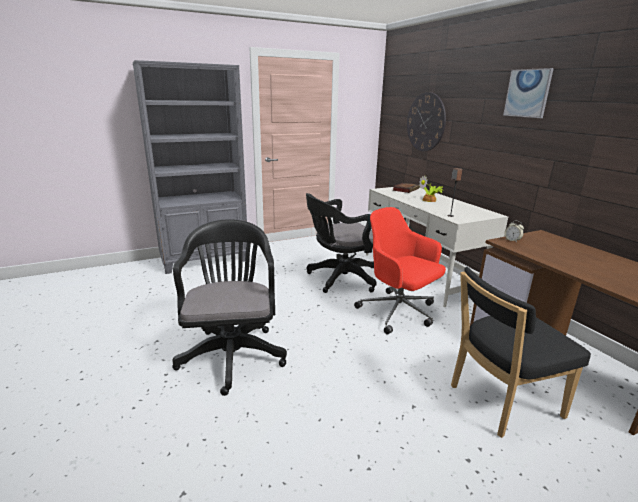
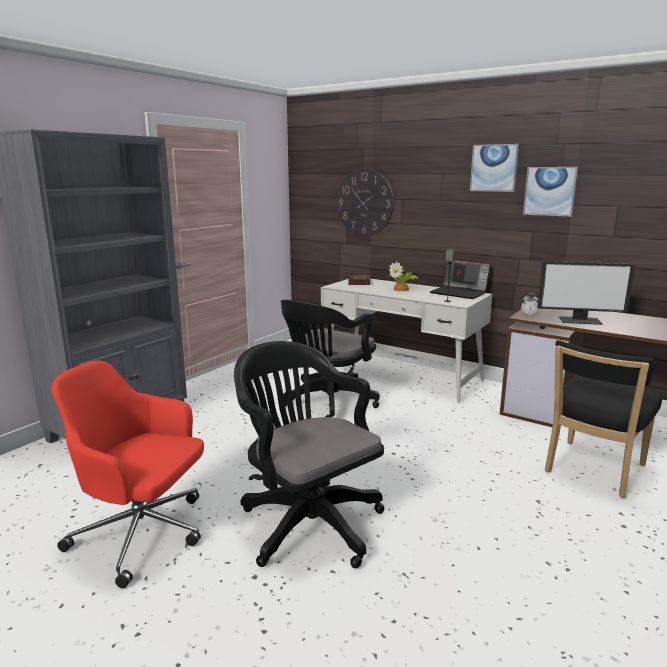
camera: 30 degrees left, 5 degrees down
(398, 312) = (426, 420): red office chair -> red office chair (143, 534)
(476, 211) = (459, 293): none -> laptop
(558, 256) = (580, 320): none -> monitor
(576, 119) = (550, 191): none -> picture

